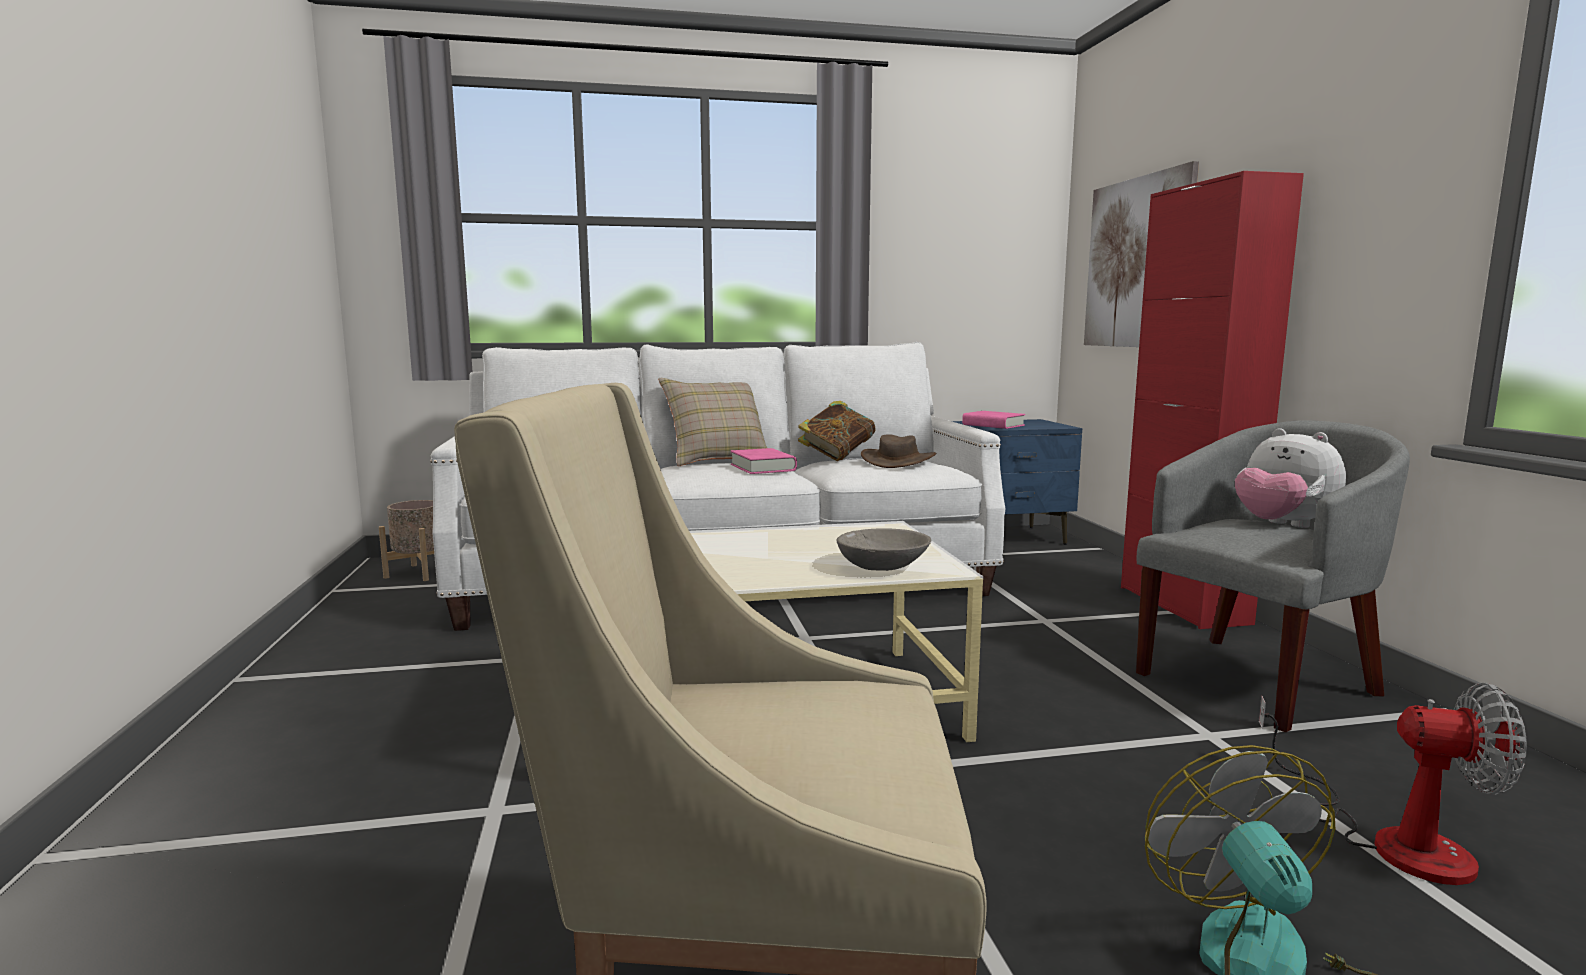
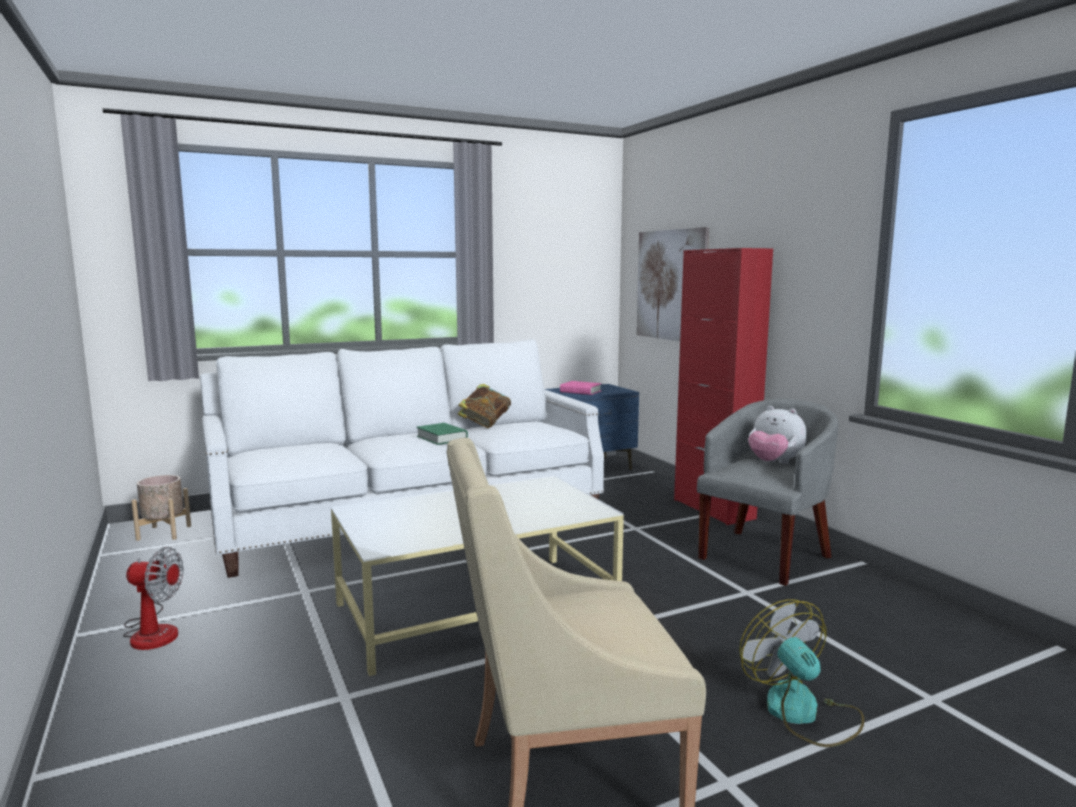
camera: 15 degrees left, 0 degrees up
(718, 461) = (402, 432): beige pillow -> none
(763, 467) = (442, 438): pink book -> green book
(883, 565) = (561, 511): grey bowl -> none
(898, 461) = (531, 427): brown hat -> none
(1391, 839) = (845, 638): fan -> fan (152, 631)

